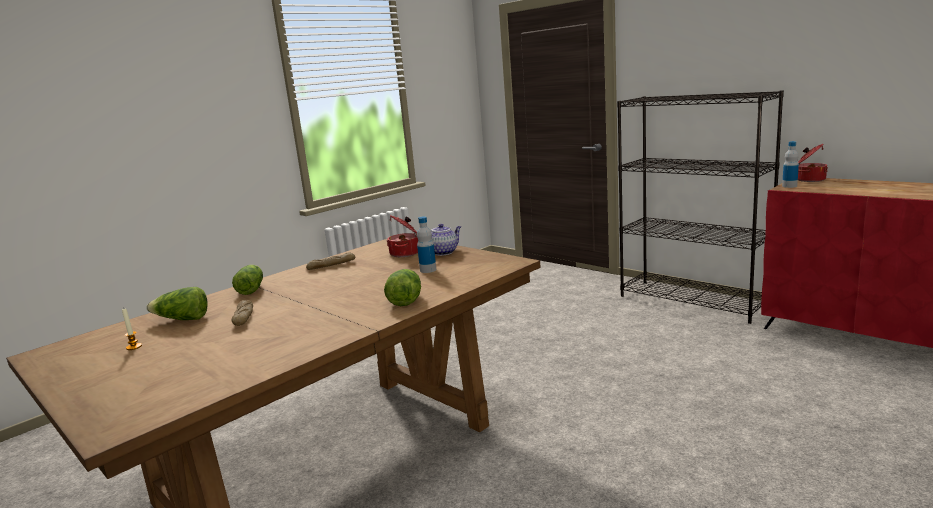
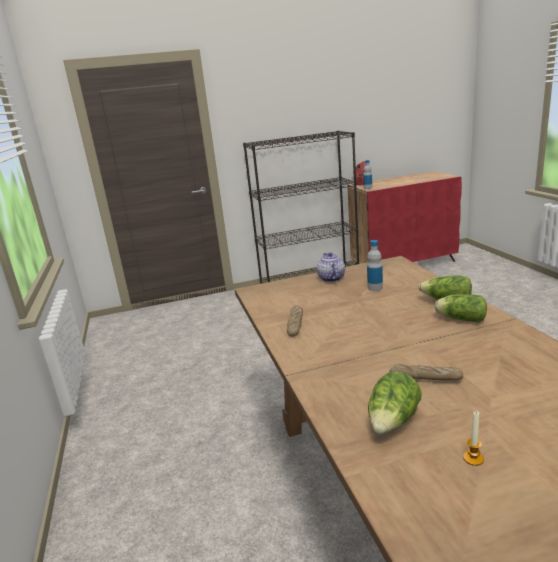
camera: 60 degrees left, 5 degrees up
(252, 289) = (320, 371): lettuce -> lettuce (459, 319)
(405, 253) = (308, 291): cooking pot -> none

